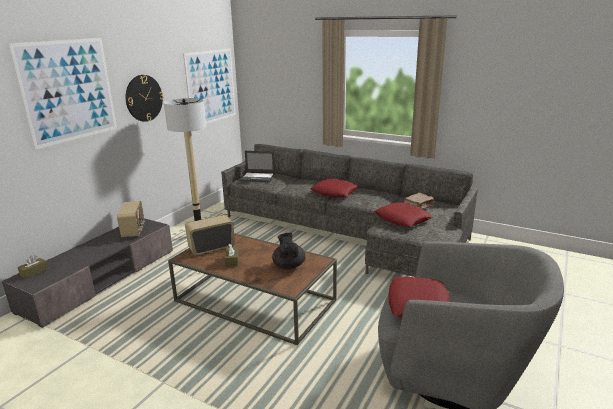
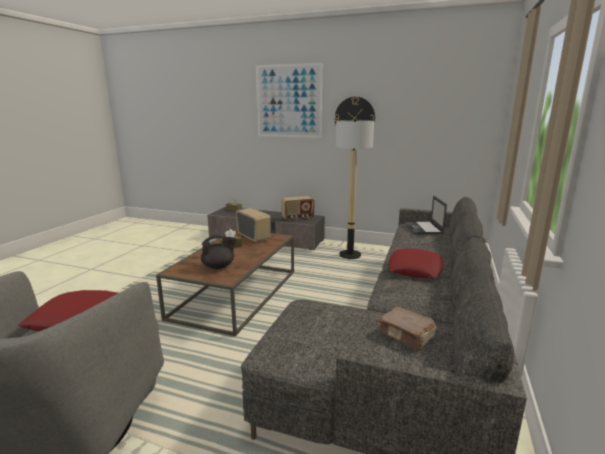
camera: 80 degrees right, 5 degrees down
(211, 86) = (452, 121): picture -> none
(402, 219) = (341, 320): red pillow -> none

